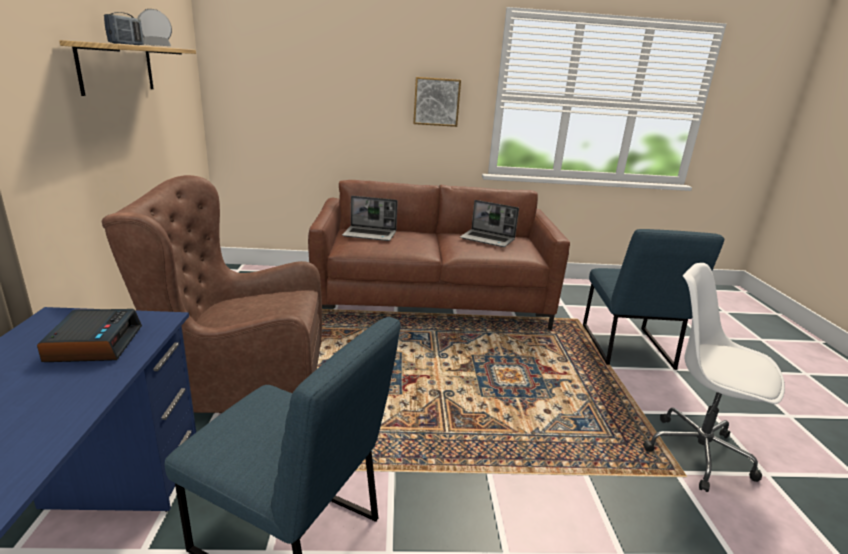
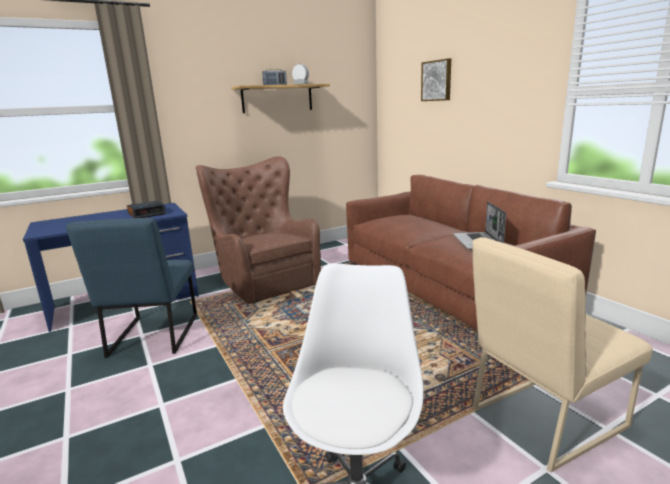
camera: 65 degrees right, 5 degrees down
(370, 234) = (401, 218): laptop -> none
(436, 101) = (509, 105): picture -> picture (437, 80)
(626, 347) = (544, 418): blue chair -> beige chair

